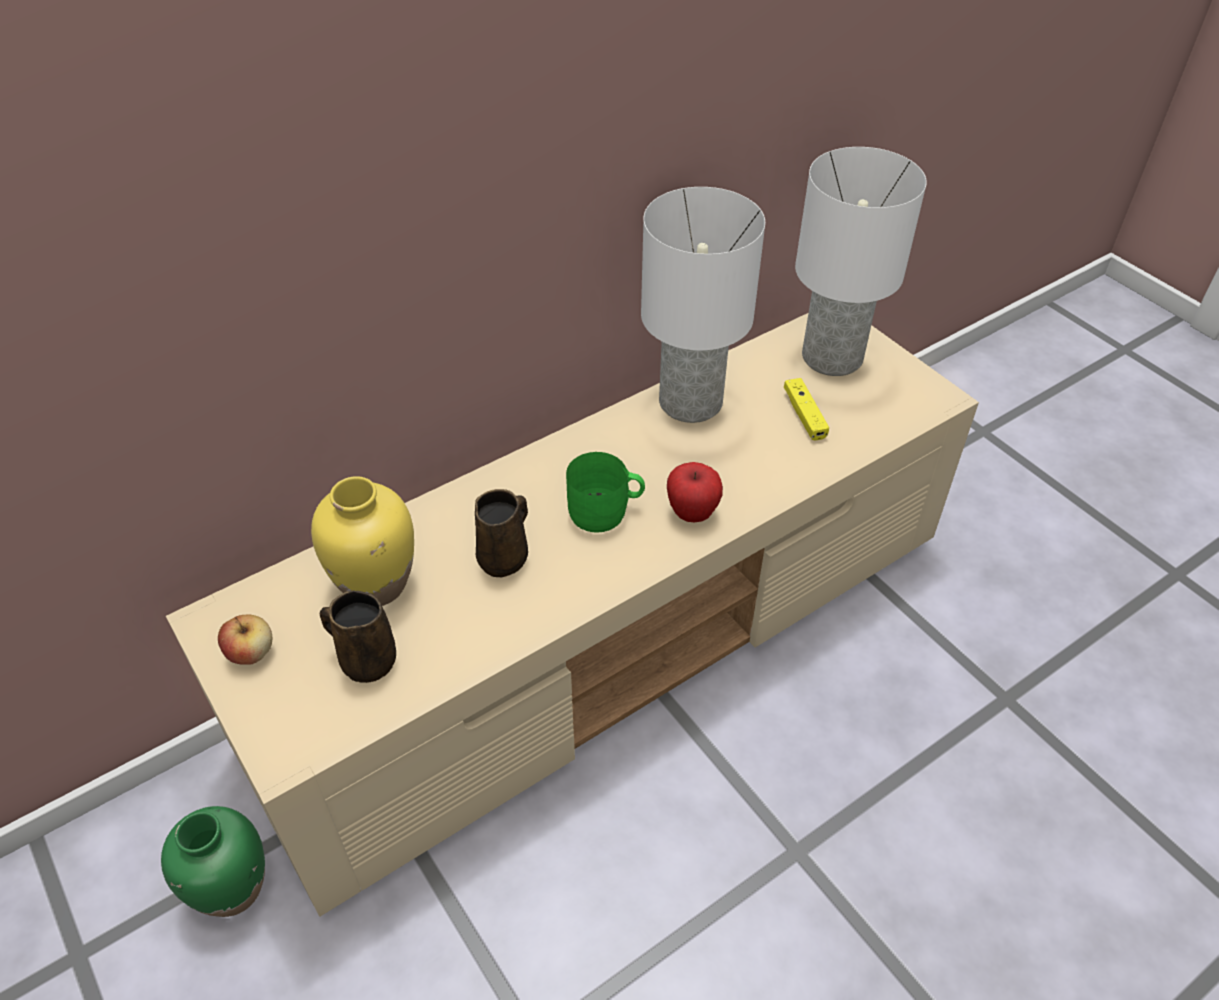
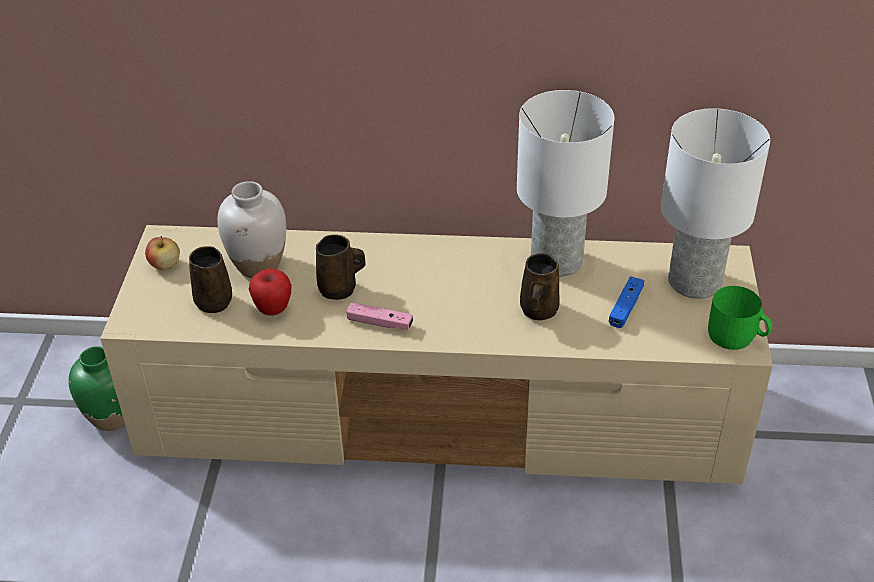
camera: 40 degrees right, 5 degrees down
(377, 584) = (259, 265): yellow vase -> white vase
(591, 570) = (380, 323): none -> pink game controller
(606, 512) = (425, 296): green mug -> green mug (736, 337)
(692, 513) = (477, 325): apple -> apple (273, 309)
(732, 464) = (538, 311): none -> brown mug
(804, 415) = (625, 307): yellow game controller -> blue game controller

